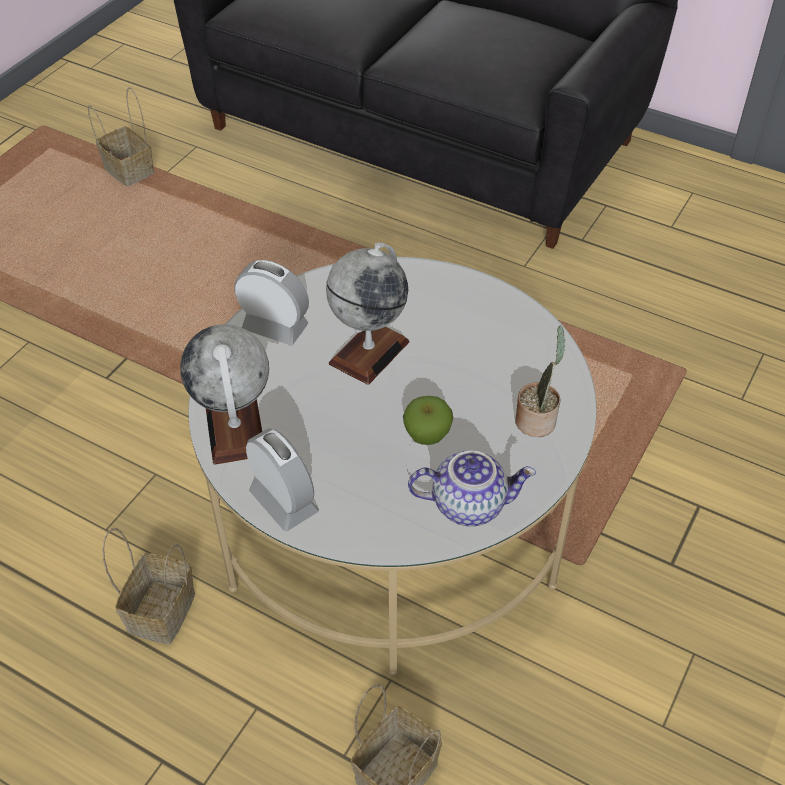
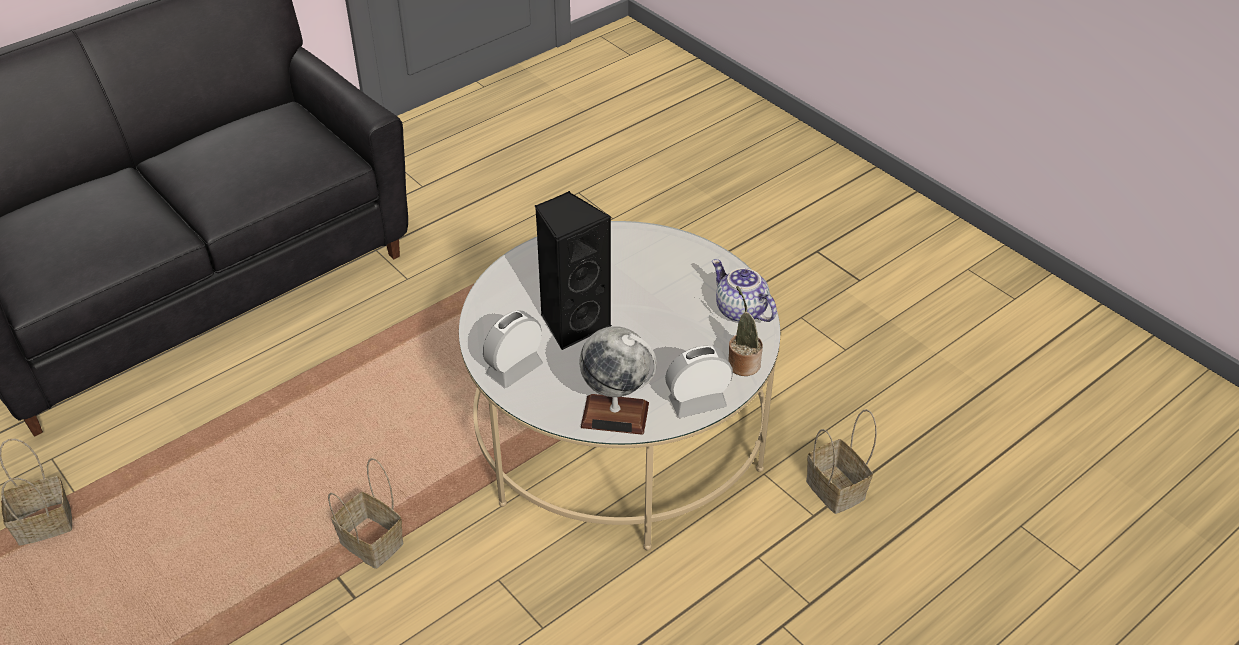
camera: 70 degrees left, 5 degrees down
(161, 609) = (645, 601): basket -> basket (369, 543)
(369, 352) = (573, 323): globe -> black speaker
(427, 436) = (671, 315): apple -> none
(469, 503) = (739, 311): teapot -> teapot turned 60 degrees counterclockwise
(537, 419) = (682, 259): potted plant -> potted plant (742, 363)

